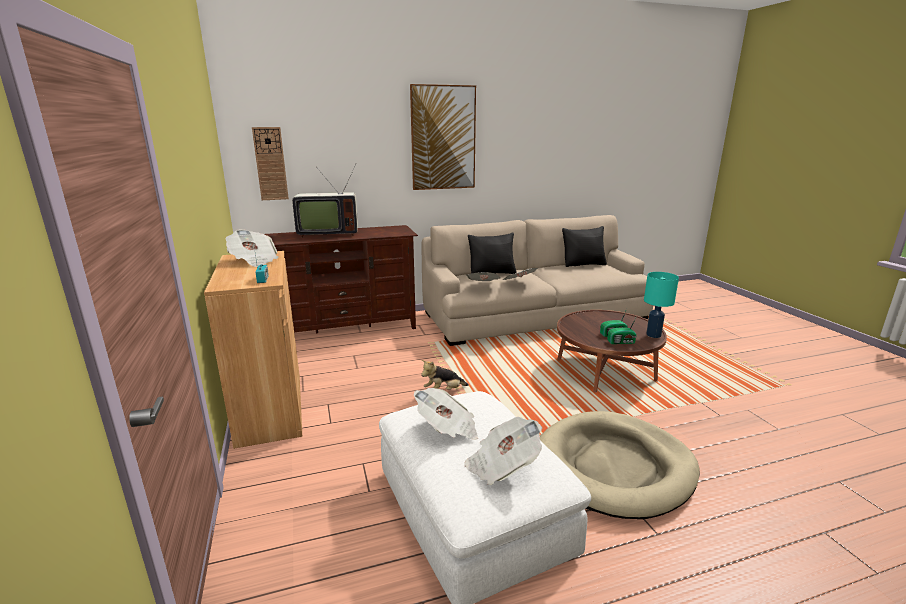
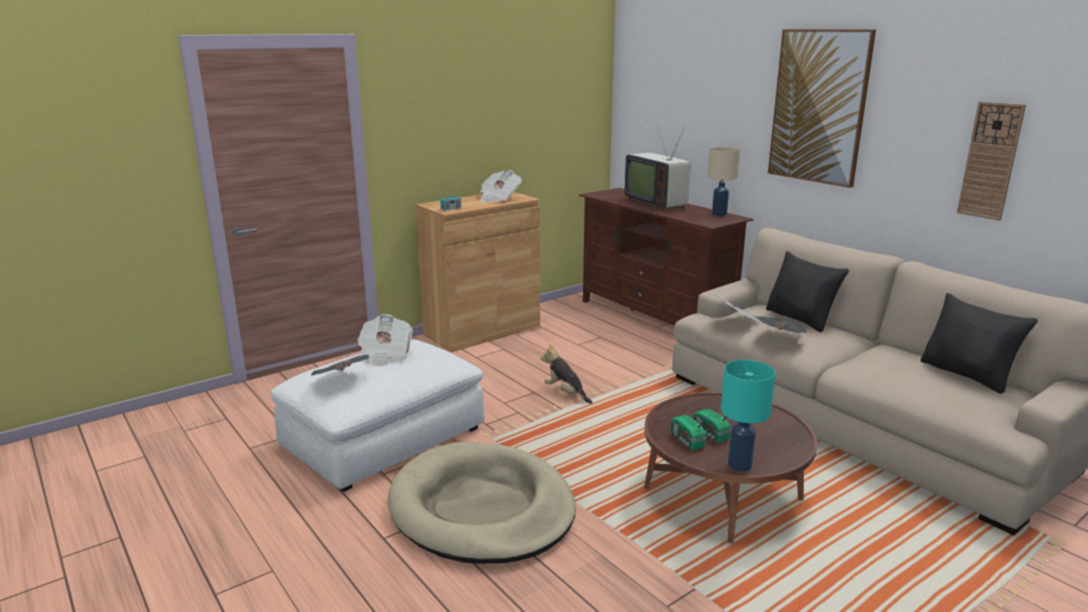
camera: 70 degrees right, 0 degrees up
(270, 164) = (643, 117): wall clock -> wall clock (990, 161)
(385, 228) = (718, 214): none -> beige table lamp

